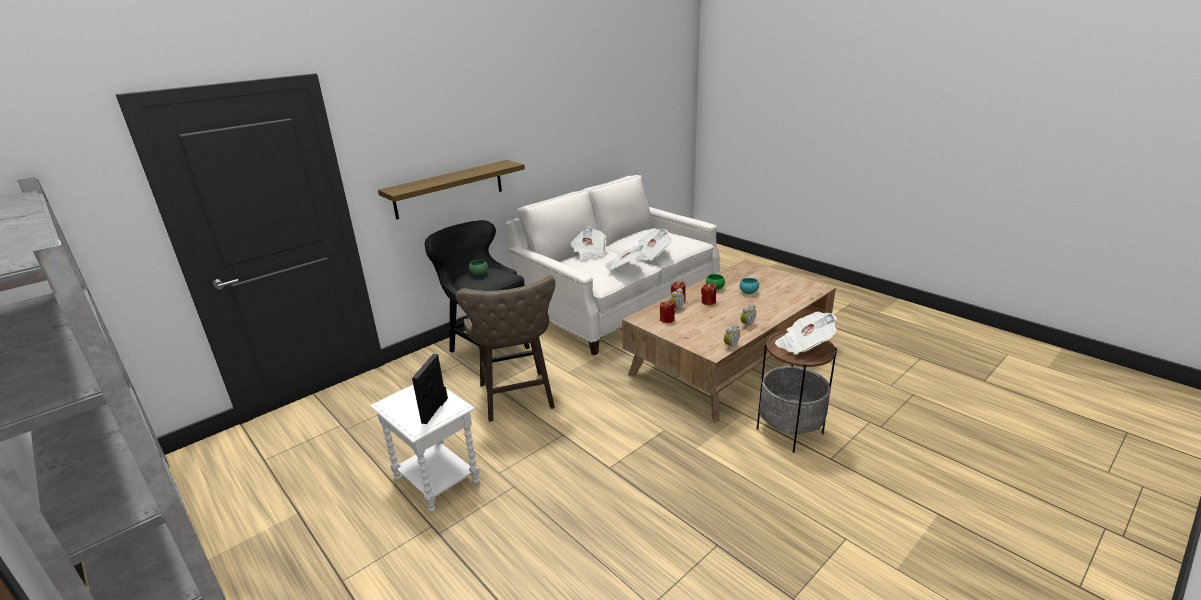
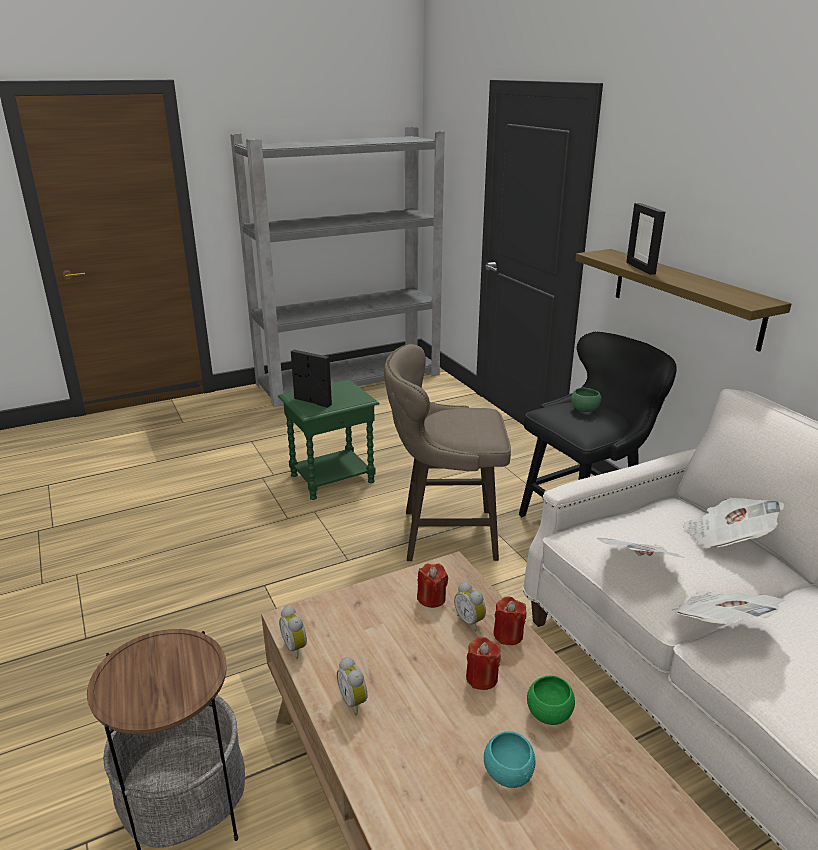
camera: 105 degrees right, 0 degrees up
(435, 479) = (331, 477): white side table -> green side table
(439, 181) = (641, 268): none -> picture frame
(804, 345) = (155, 680): newspaper -> none

